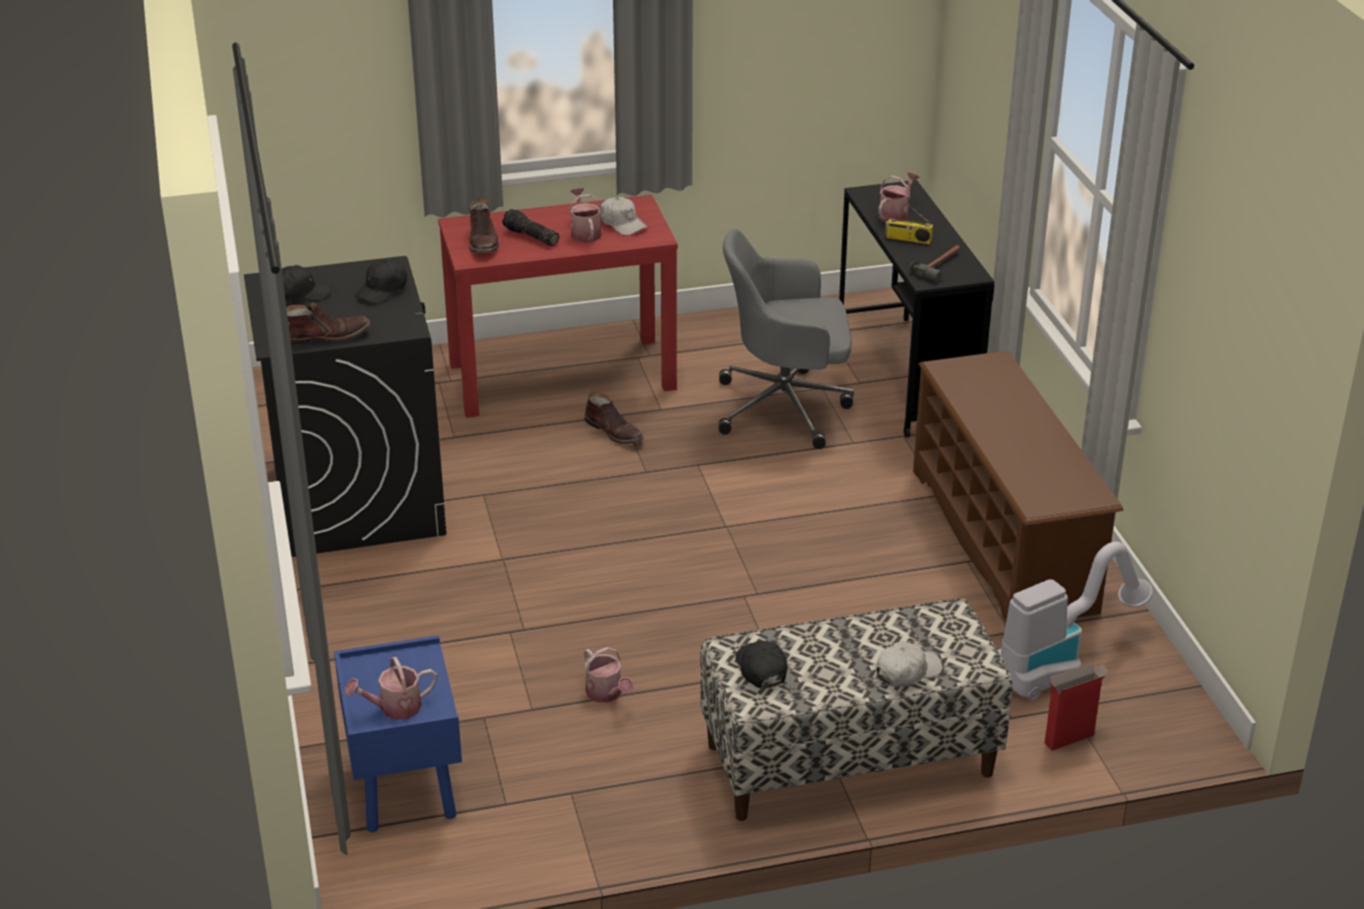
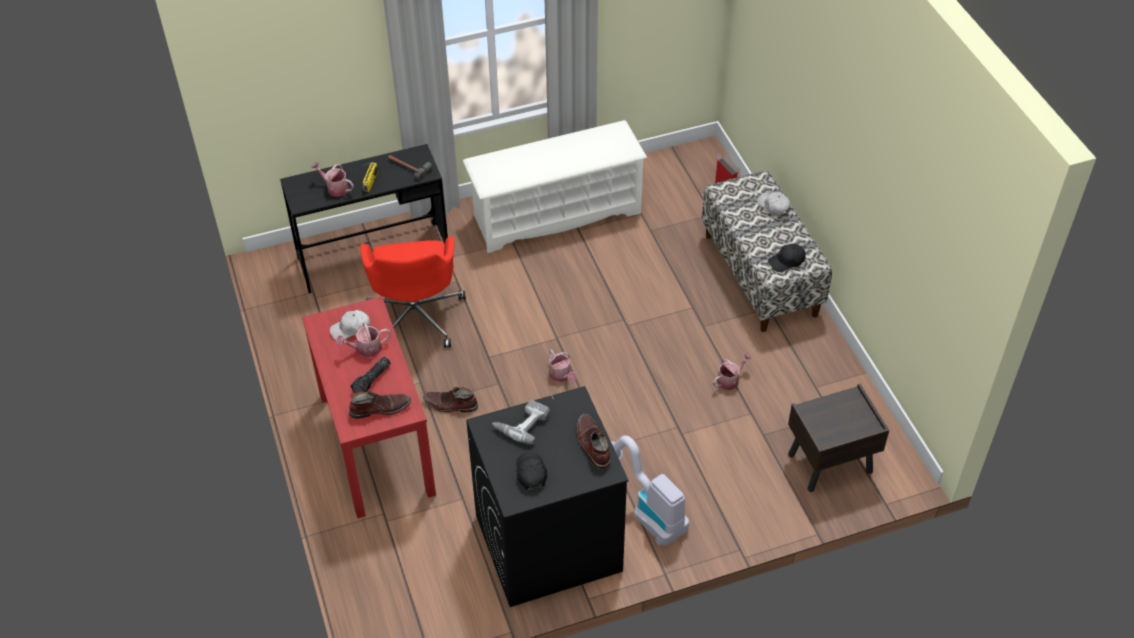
camera: 95 degrees left, 15 degrees up
(382, 290) = (521, 423): black cap -> power drill
(394, 708) = (857, 416): watering can -> watering can (561, 376)
(403, 784) = (829, 464): blue nightstand -> brown nightstand
(615, 431) = (450, 405): brown boot -> brown boot turned 120 degrees counterclockwise
(622, 224) = (351, 329): white cap -> white cap turned 150 degrees counterclockwise
(786, 407) = (416, 316): grey office chair -> red office chair
(1003, 540) = (556, 214): brown shoe rack -> white shoe rack
(1060, 663) = (664, 195): vacuum cleaner -> vacuum cleaner (646, 509)

